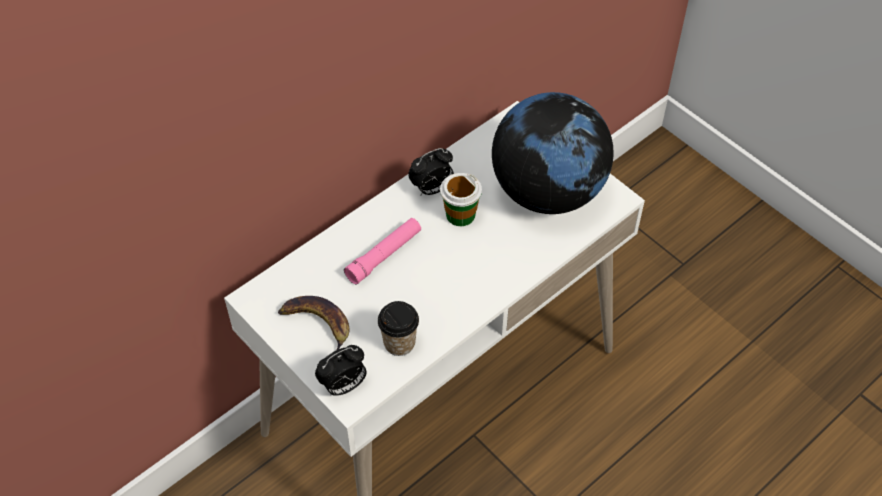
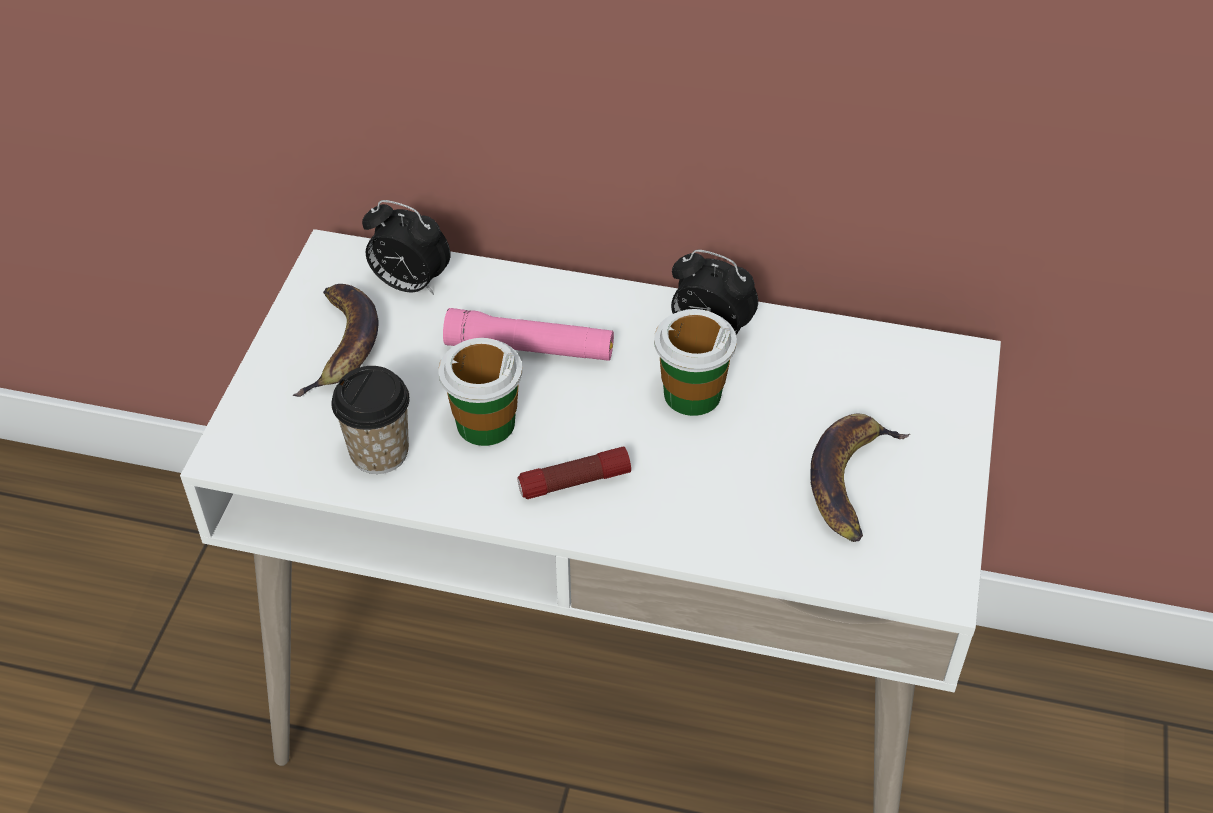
camera: 55 degrees right, 5 degrees down
(343, 386) = (252, 430): alarm clock -> alarm clock (409, 284)
(415, 295) = (485, 423): none -> cup
(475, 282) = (574, 482): none -> flashlight
(548, 192) = (850, 479): globe -> banana

